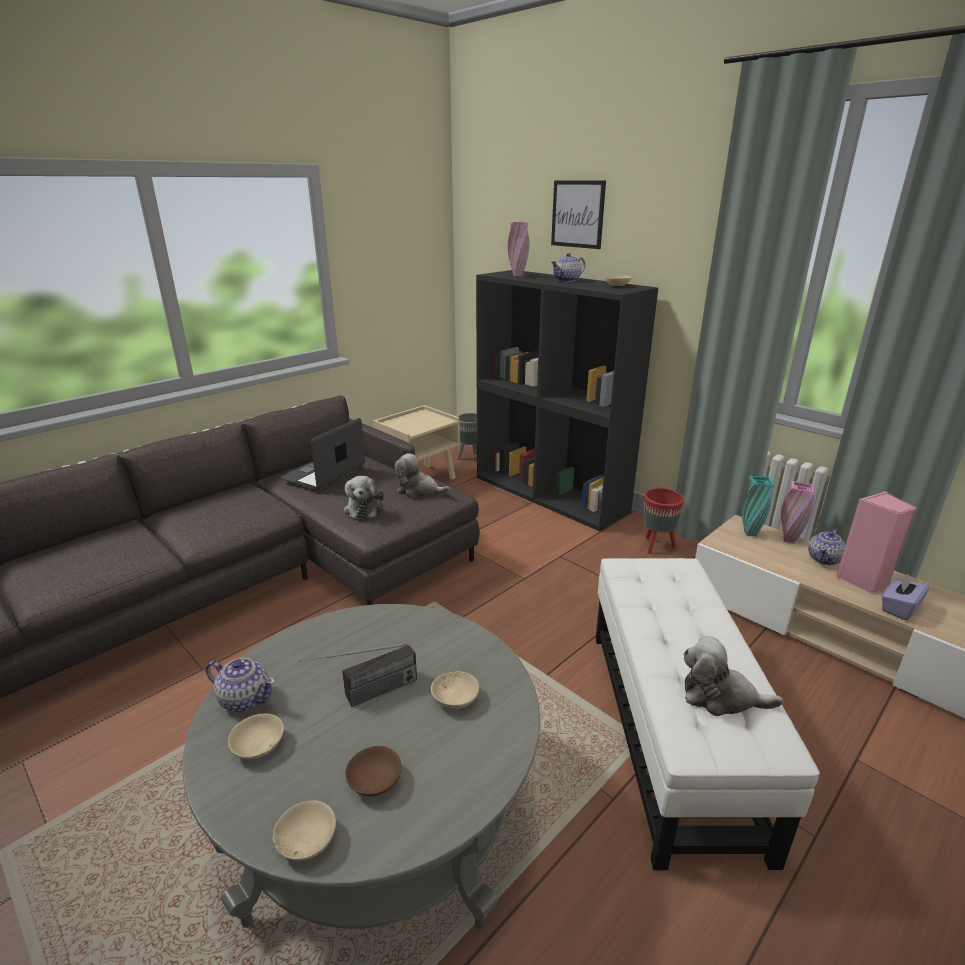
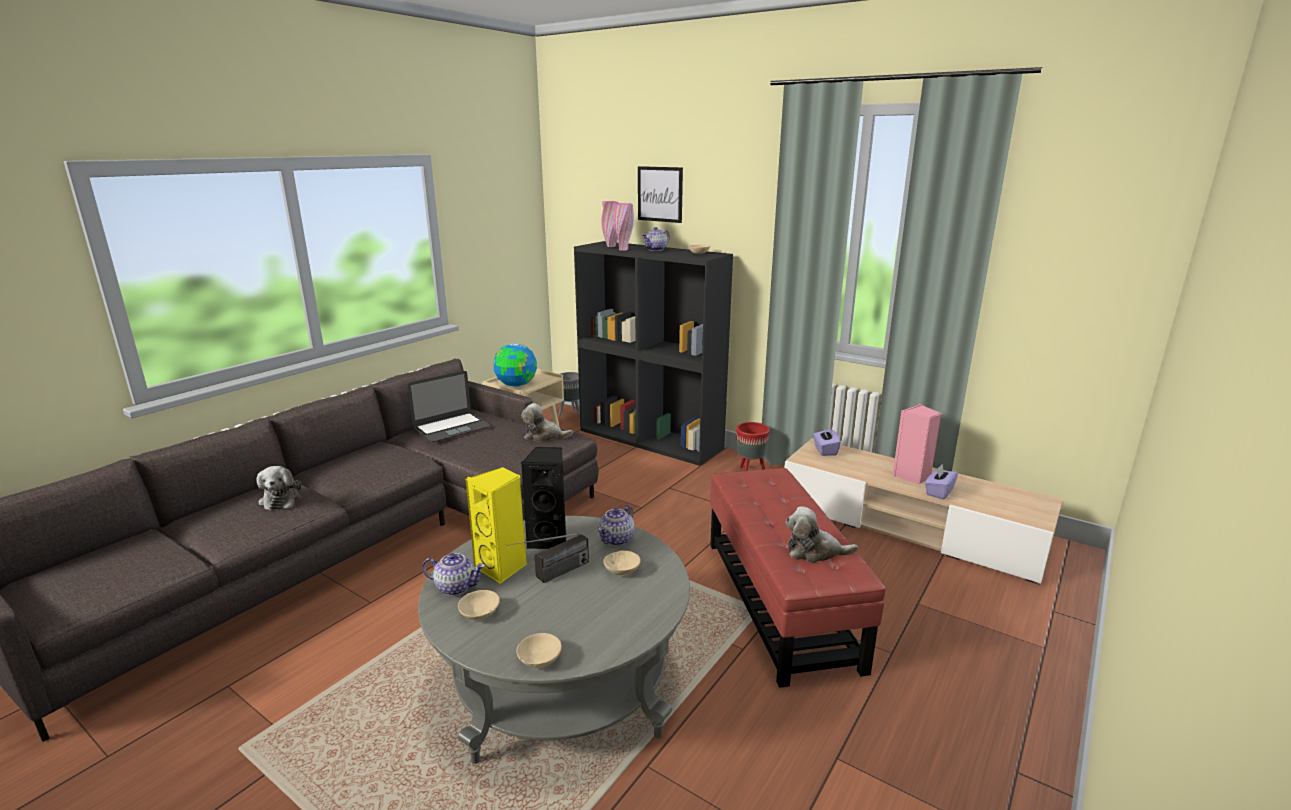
camera: 10 degrees left, 5 degrees down
(310, 675) = (502, 568): none -> yellow speaker
(324, 472) = (452, 427): laptop -> laptop turned 150 degrees counterclockwise
(363, 508) = (498, 453): plush toy -> plush toy (281, 499)
(376, 781) = (579, 622): brown bowl -> none
(380, 639) = (550, 540): none -> black speaker
(408, 426) = (516, 385): none -> globe
(671, 730) = (780, 601): white ottoman -> red ottoman
(750, 533) = (825, 450): turquoise vase -> purple tissue box
(788, 540) = (855, 453): pink vase -> pink vase (623, 249)
(824, 559) = (883, 464): teapot -> teapot (617, 539)

